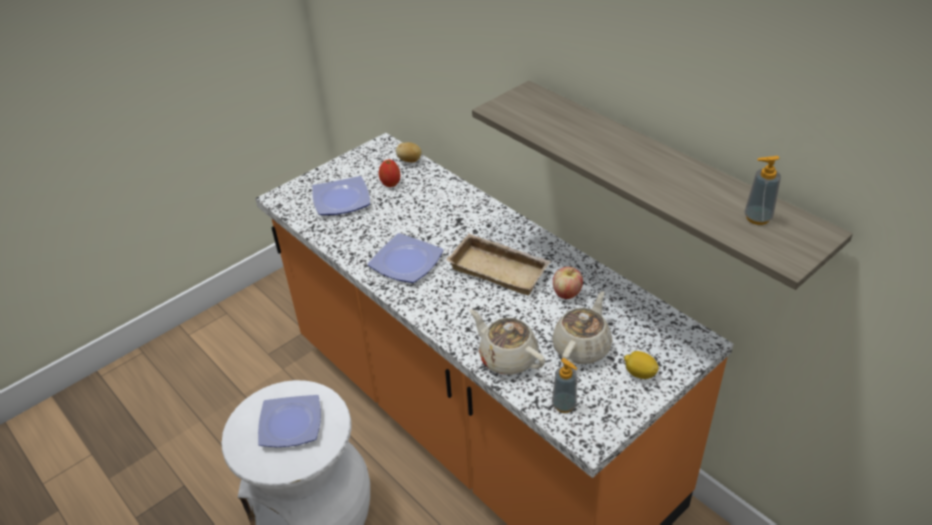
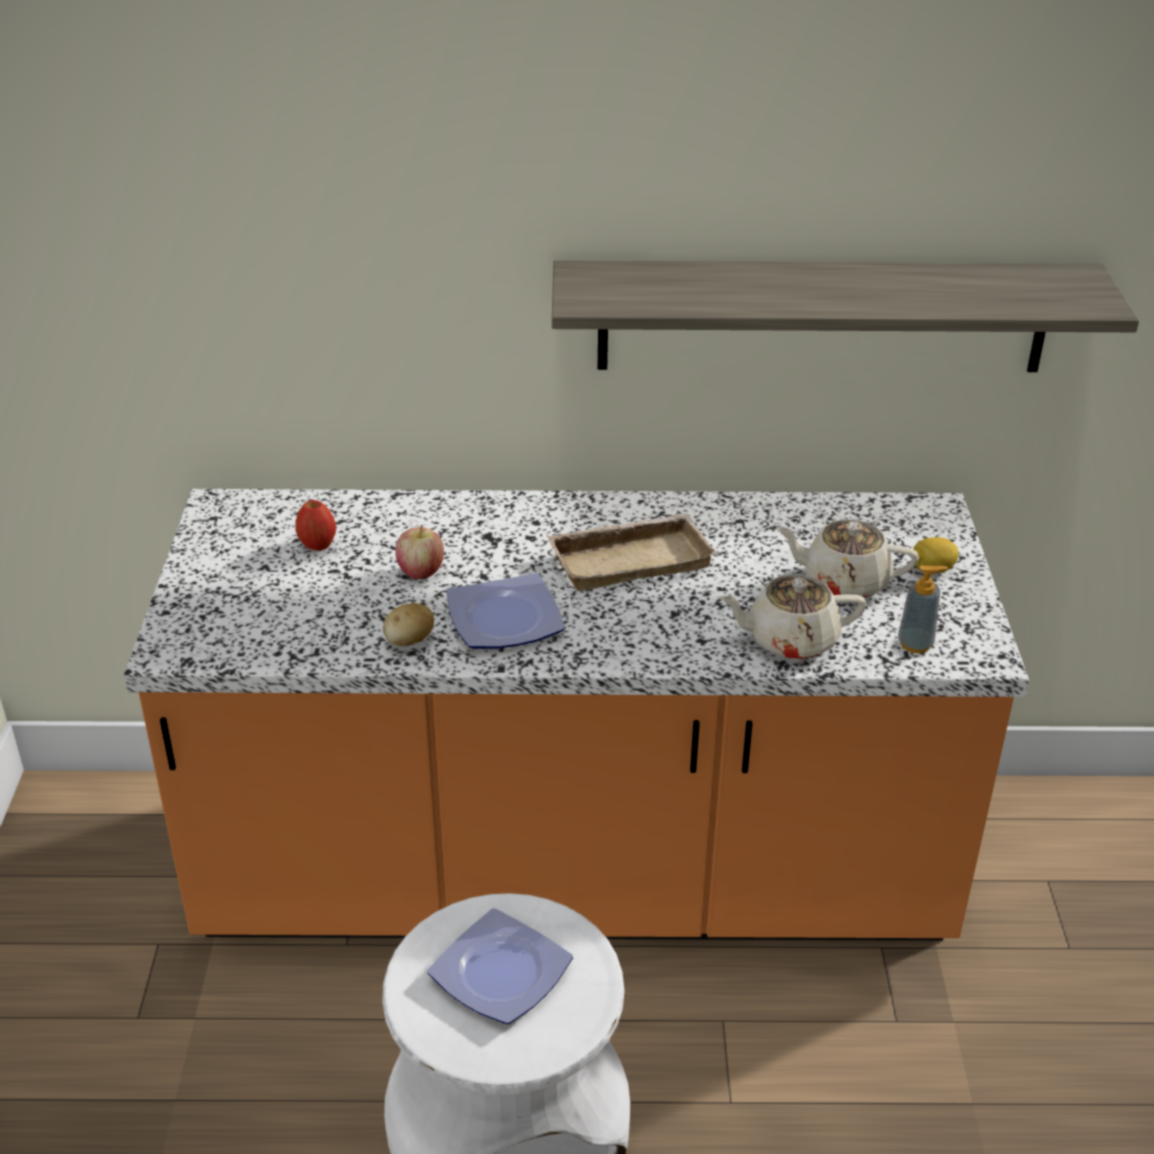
camera: 50 degrees left, 5 degrees down
(340, 199) = (275, 602): plate -> none
(410, 161) = (296, 504): potato -> potato (409, 641)
(567, 294) = (744, 541): apple -> apple (421, 572)
(582, 347) = (843, 581): beige teapot -> beige teapot turned 60 degrees counterclockwise
(757, 218) = (1019, 286): soap dispenser -> none

